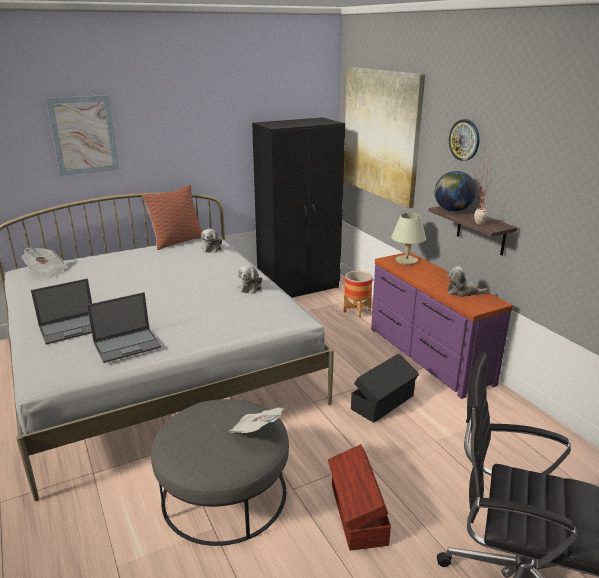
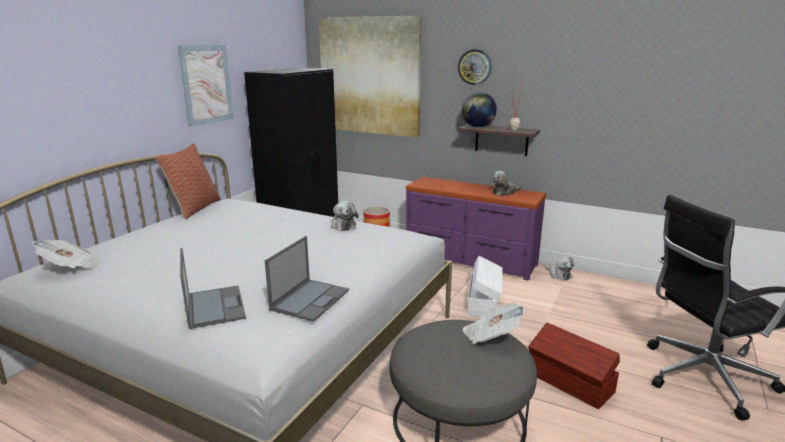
camera: 35 degrees left, 5 degrees down
(71, 328) = (214, 306): laptop -> laptop turned 45 degrees counterclockwise
(84, 135) = (75, 86): picture -> picture (206, 84)
(212, 248) = (246, 206): plush toy -> plush toy (558, 275)
(384, 402) = (483, 301): black storage box -> white storage box
(406, 261) = (431, 182): beige table lamp -> none

